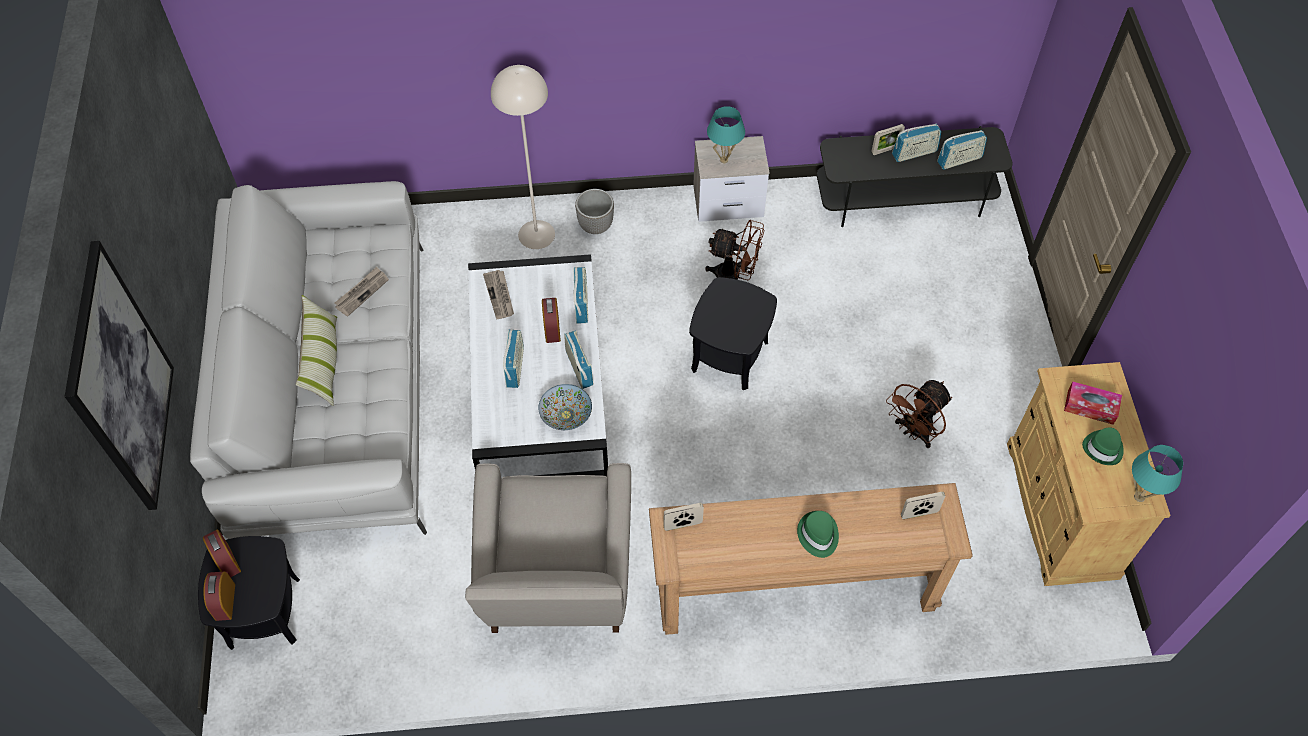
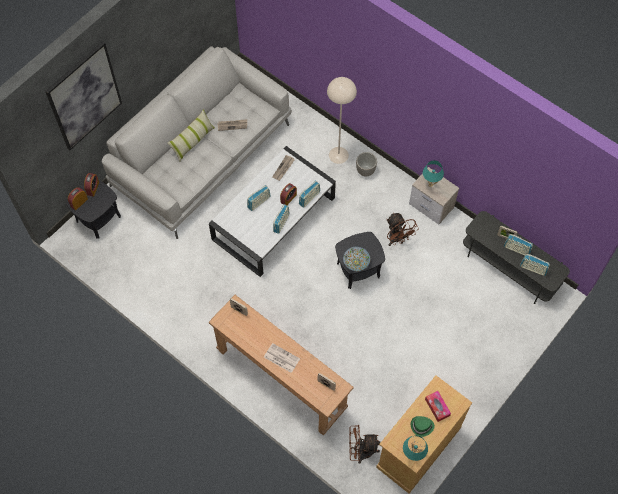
camera: 45 degrees right, 5 degrees up
(557, 582) = (202, 297): beige armchair -> none
(566, 415) = (257, 236): bowl -> bowl (356, 262)
(817, 535) = (281, 358): green hat -> newspaper
(914, 432) = (396, 364): brown fan -> brown fan (360, 451)

